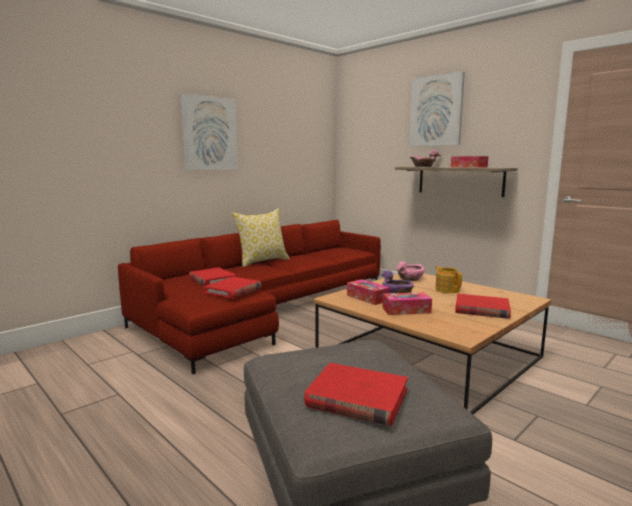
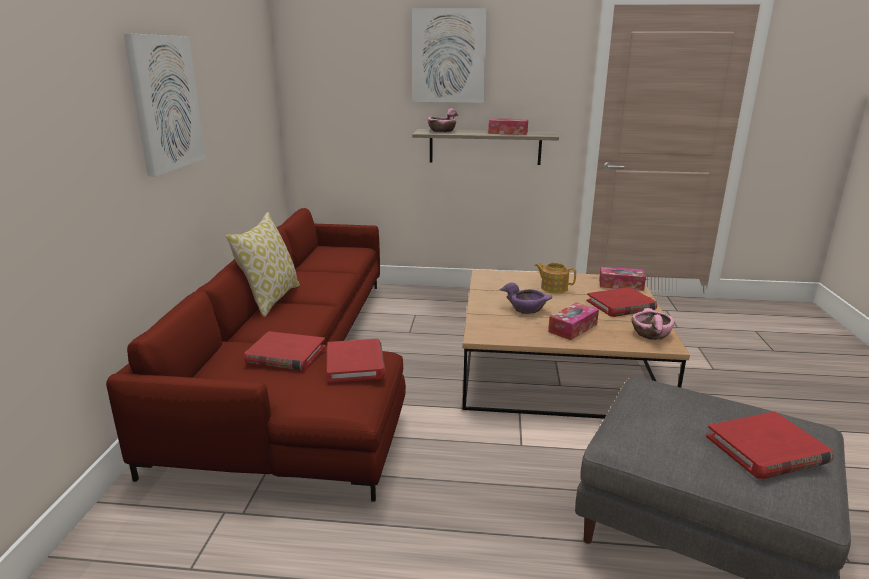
camera: 40 degrees left, 10 degrees up
(367, 298) = (512, 323): tissue box -> tissue box (621, 285)
(410, 278) = (495, 281): pink bowl -> pink bowl (650, 334)

